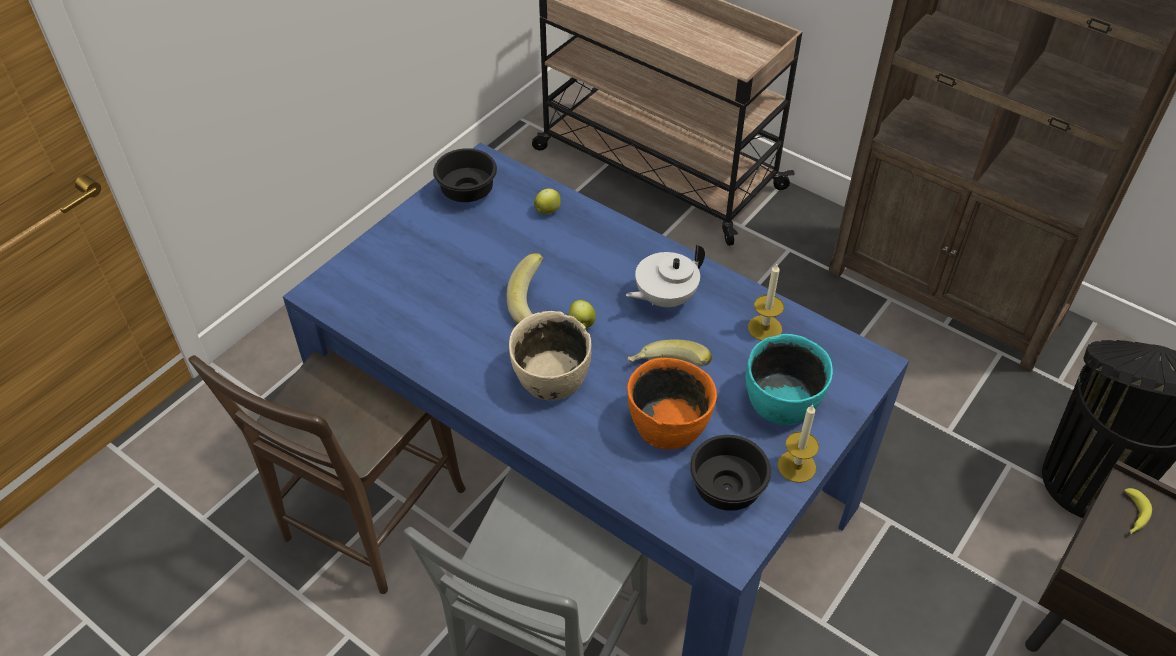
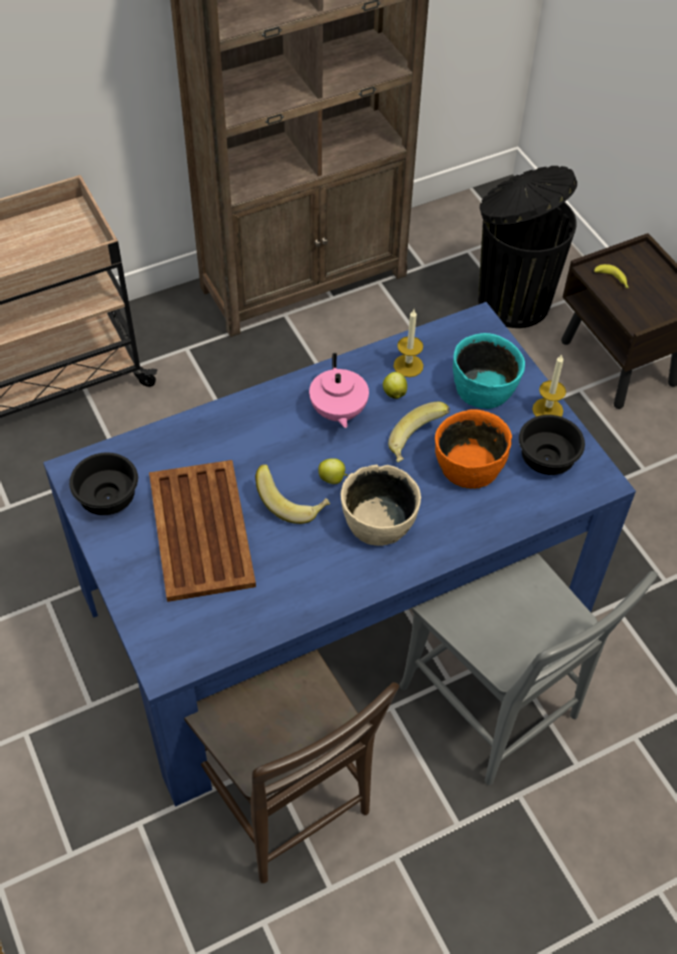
camera: 65 degrees left, 5 degrees up
(466, 260) = (201, 532): none -> brown tray
(548, 210) = (178, 447): apple -> apple (394, 393)
(664, 298) = (338, 412): white teapot -> pink teapot

